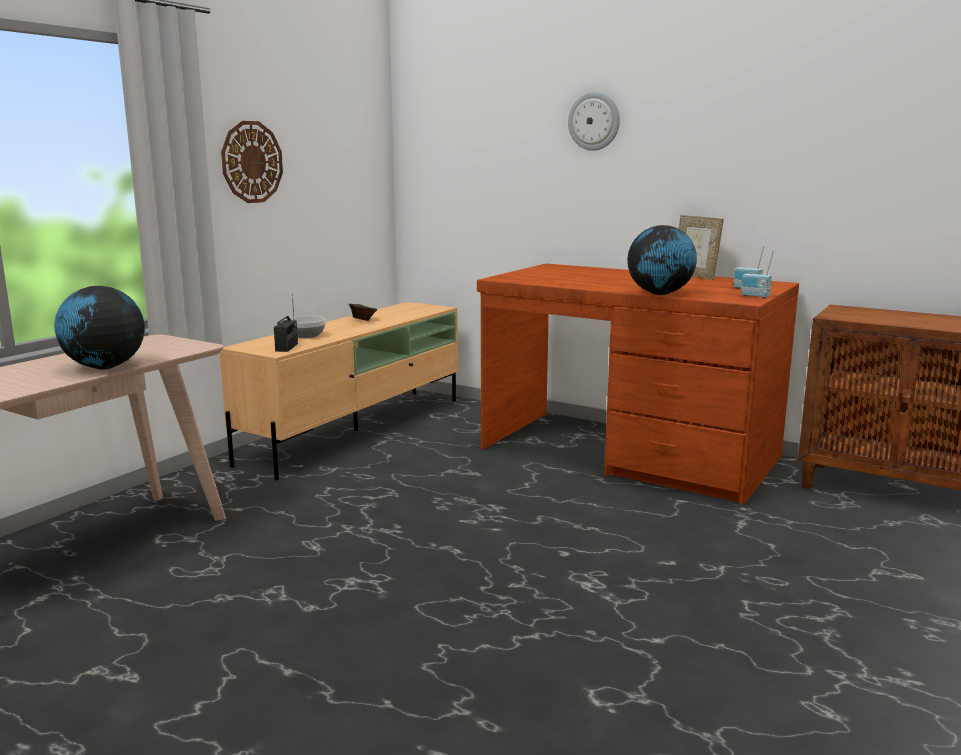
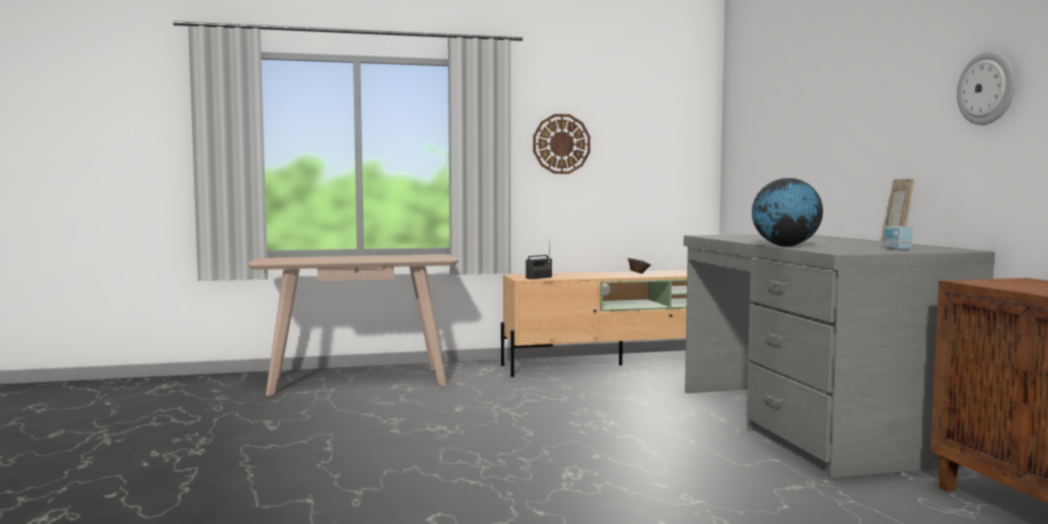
camera: 45 degrees right, 10 degrees down
(104, 367) = (372, 260): globe -> none
(307, 336) = (572, 275): bowl -> none
(594, 121) = (838, 93): wall clock -> wall clock (987, 88)
(628, 453) = (809, 423): brown desk -> grey desk
(755, 296) = (871, 251): radio -> none

